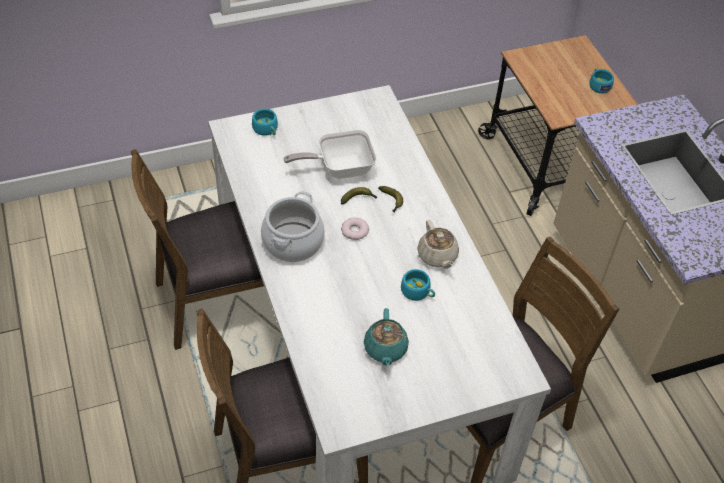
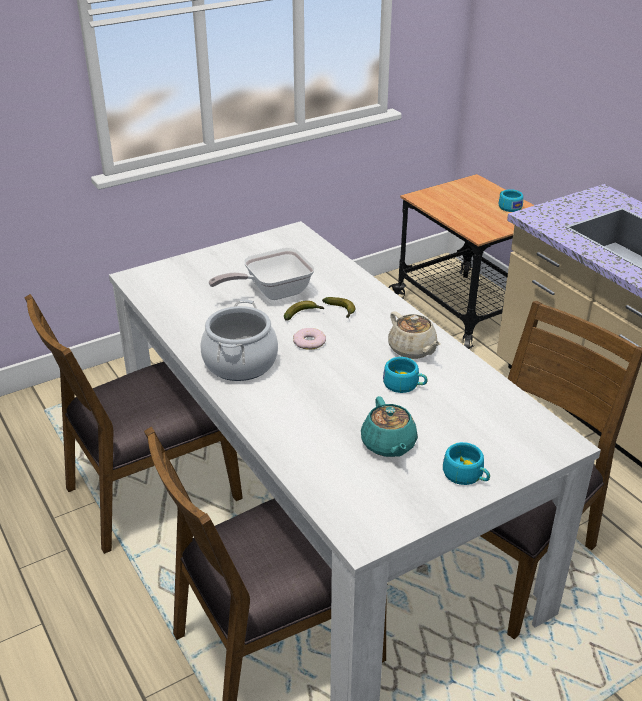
camera: 10 degrees left, 15 degrees down
(266, 130) = (178, 272): turquoise cup -> turquoise cup (466, 475)

